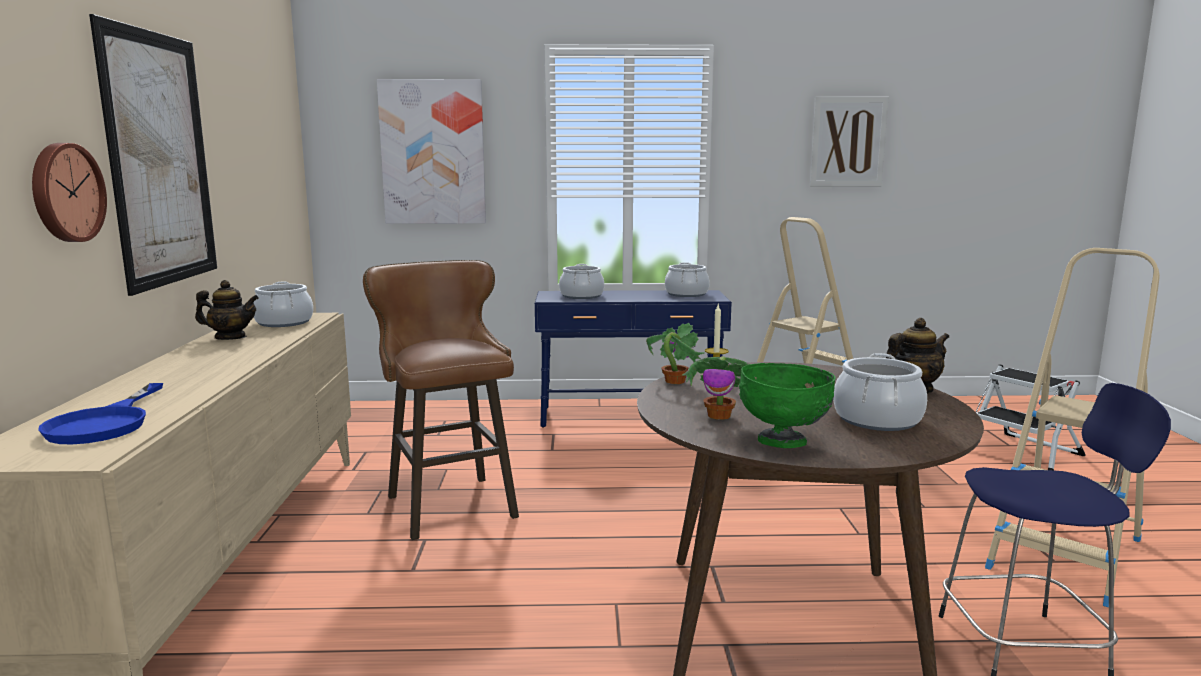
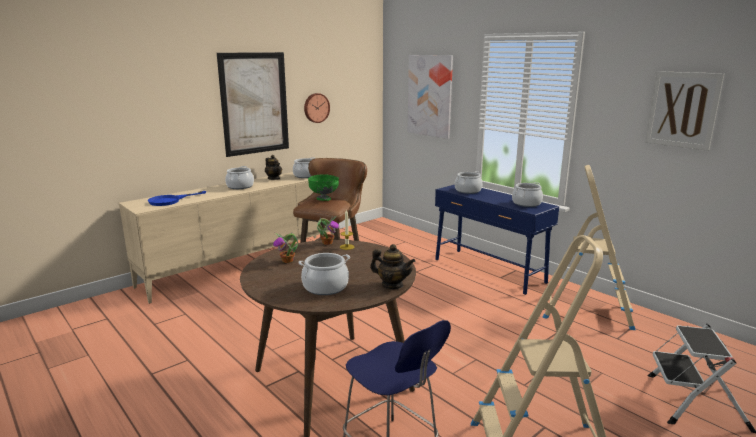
camera: 50 degrees right, 5 degrees up
(65, 192) = (195, 119): wall clock -> wall clock (316, 108)
(201, 362) = (240, 186): none -> cooking pot
(783, 442) = (267, 277): green bowl -> green bowl (324, 199)

